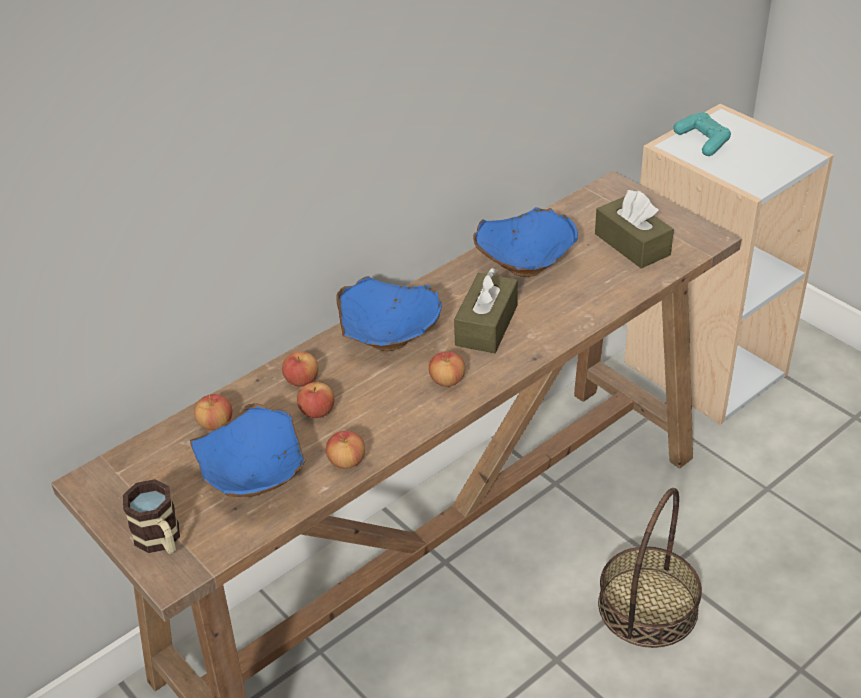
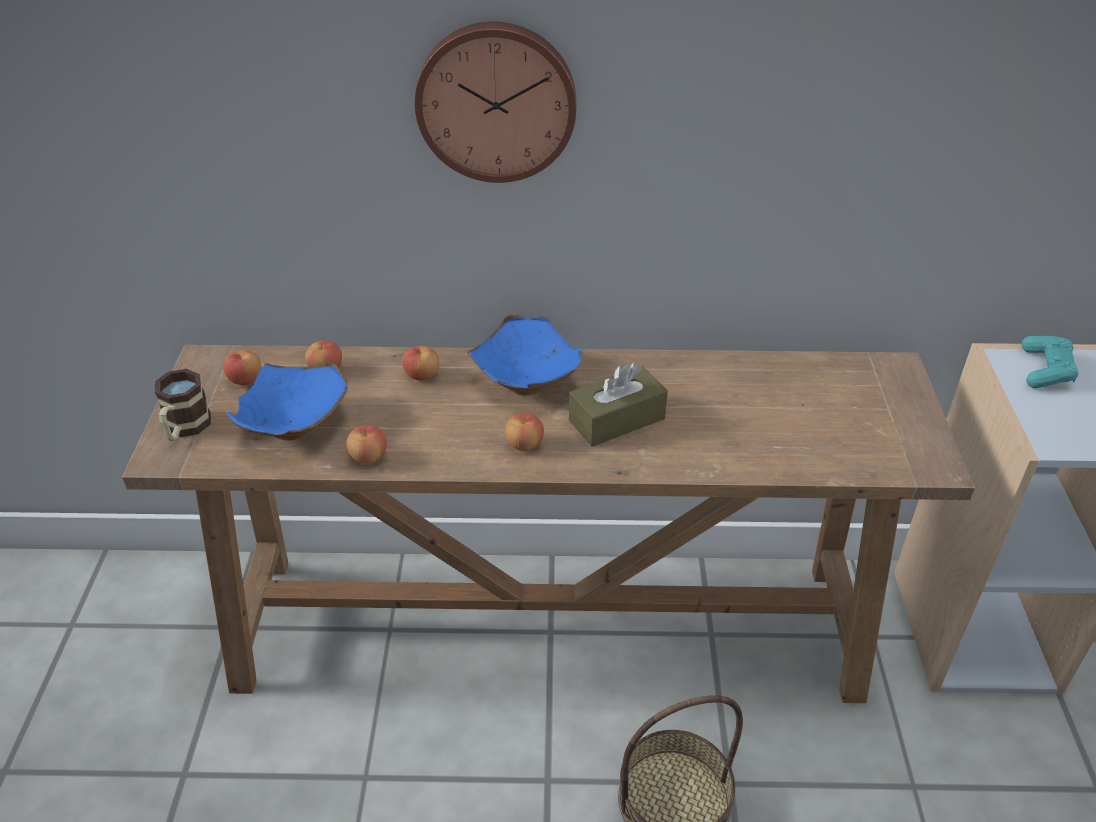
camera: 40 degrees right, 0 degrees up
(301, 99) = (496, 101): none -> wall clock
(317, 412) = (400, 405): apple -> apple (245, 380)
(524, 264) = (719, 388): blue bowl -> none
(632, 244) = (846, 428): brown tissue box -> none

